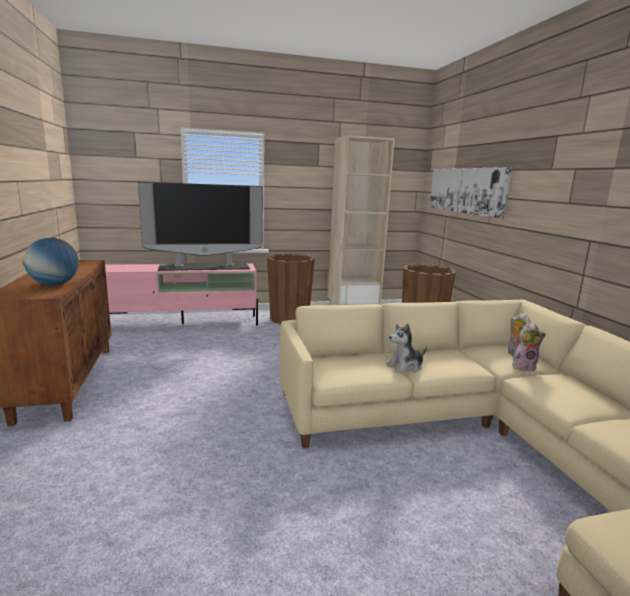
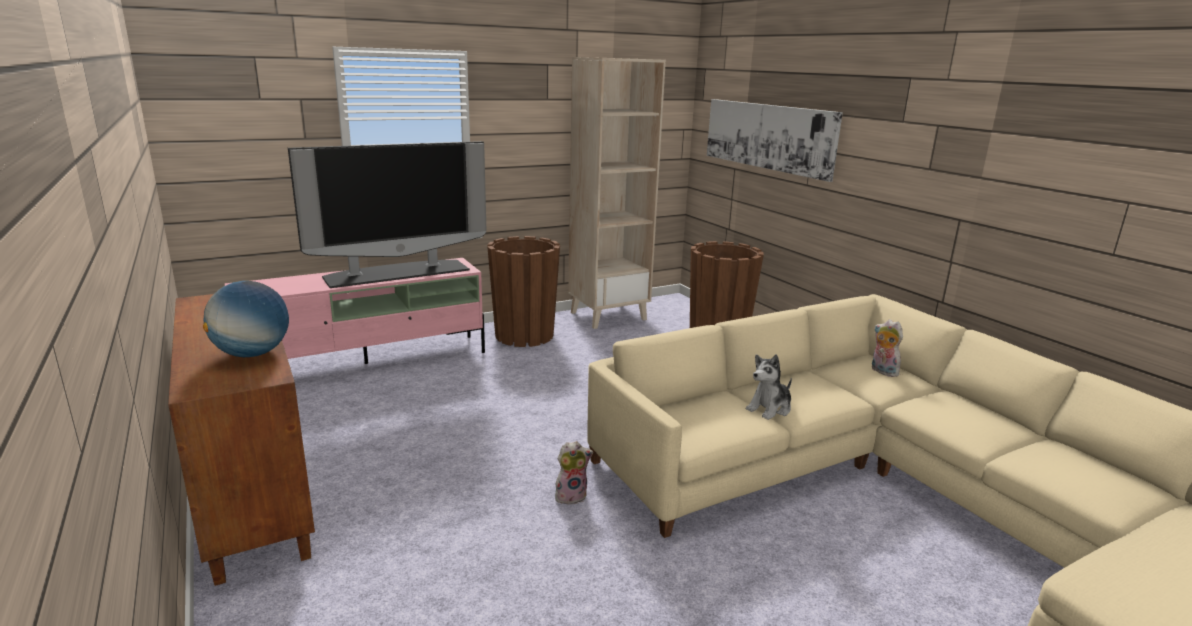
camera: 15 degrees left, 5 degrees up
(524, 367) = (900, 388): plush toy -> plush toy (571, 495)

